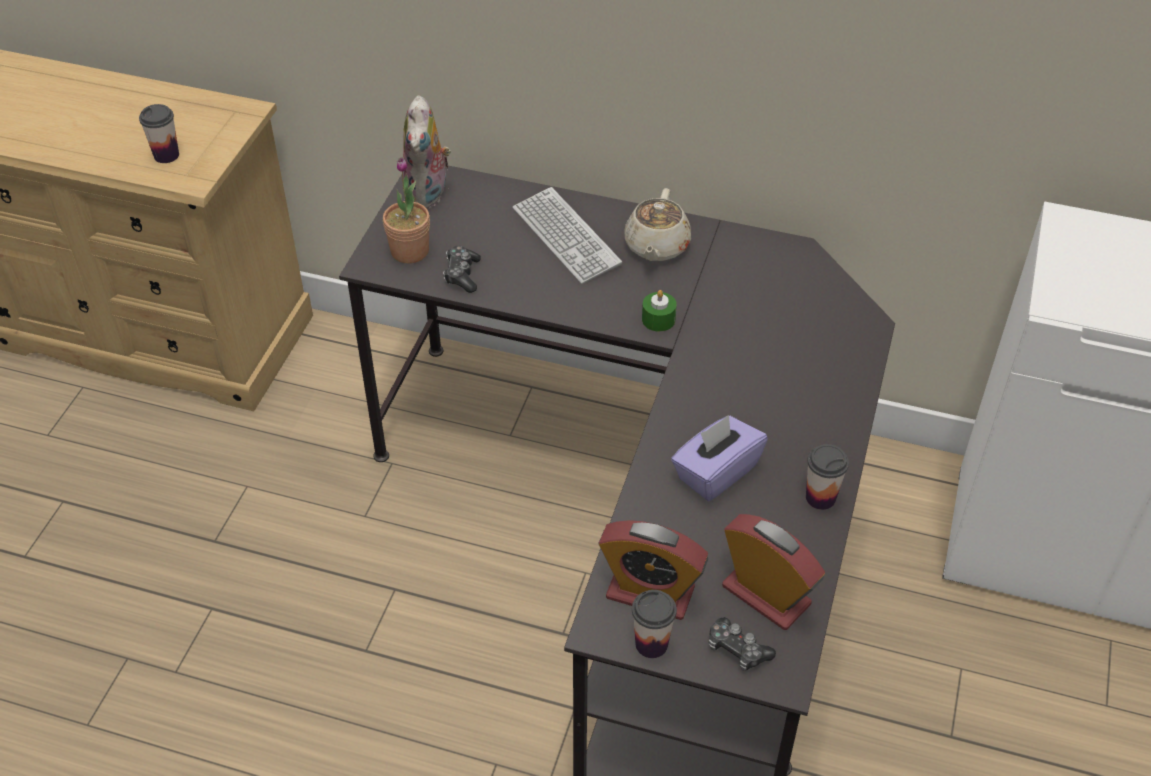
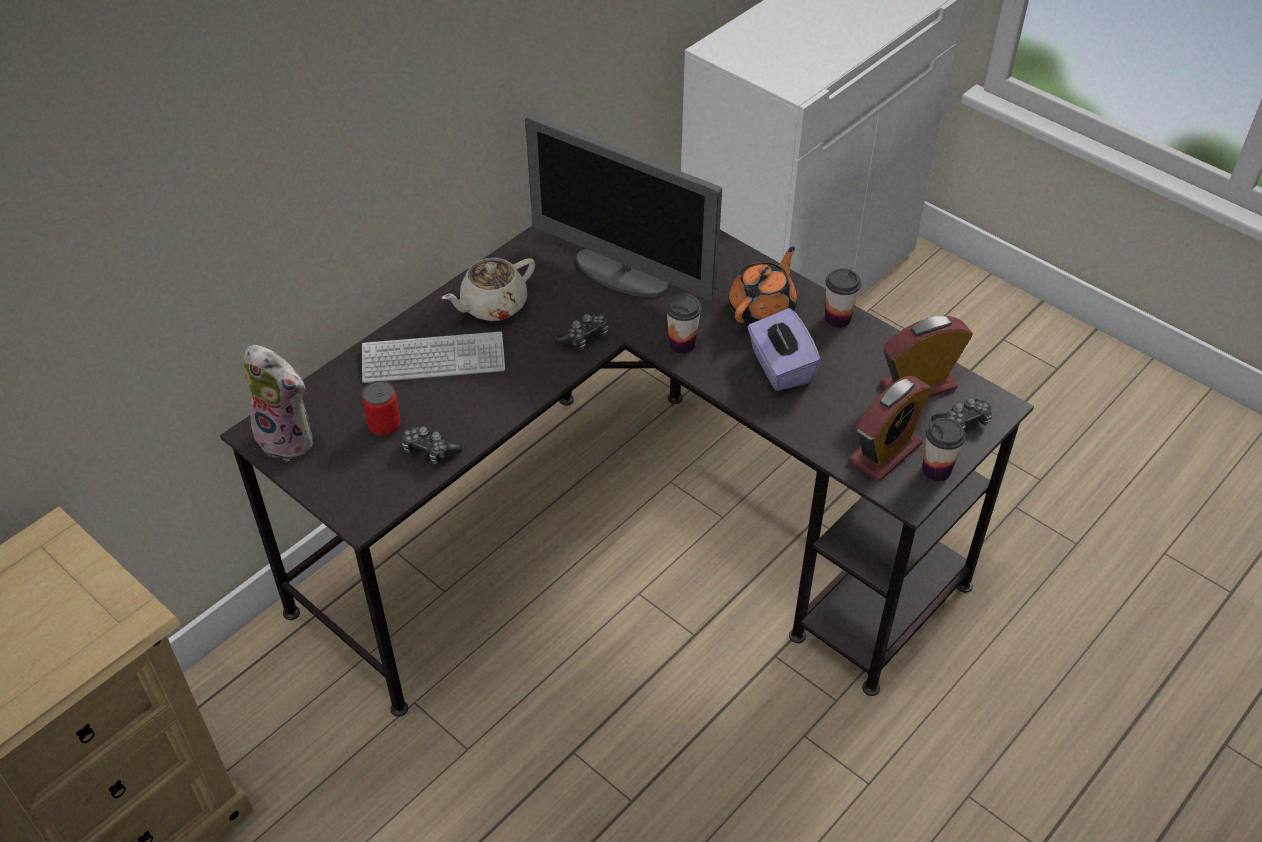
camera: 65 degrees left, 0 degrees up
(166, 155) = (64, 633): cup -> cup (682, 344)
(410, 251) = (364, 479): potted plant -> none
(474, 238) = (384, 425): none -> can
(656, 247) = (492, 306): beige teapot -> beige teapot turned 105 degrees clockwise
(658, 319) = (584, 337): green candle -> game controller
(762, 315) = (622, 274): none -> monitor
(791, 433) = (762, 309): none -> orange teapot

